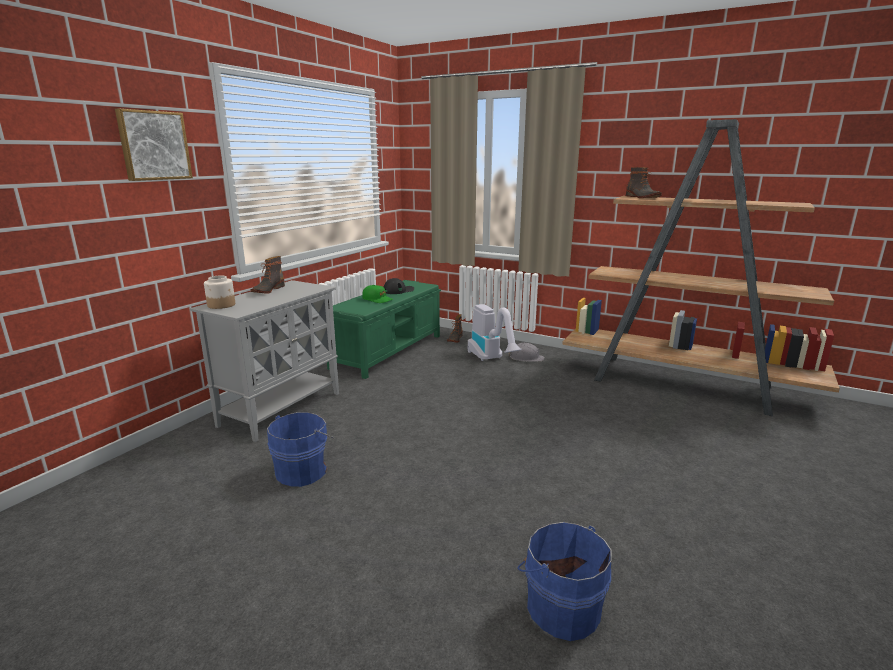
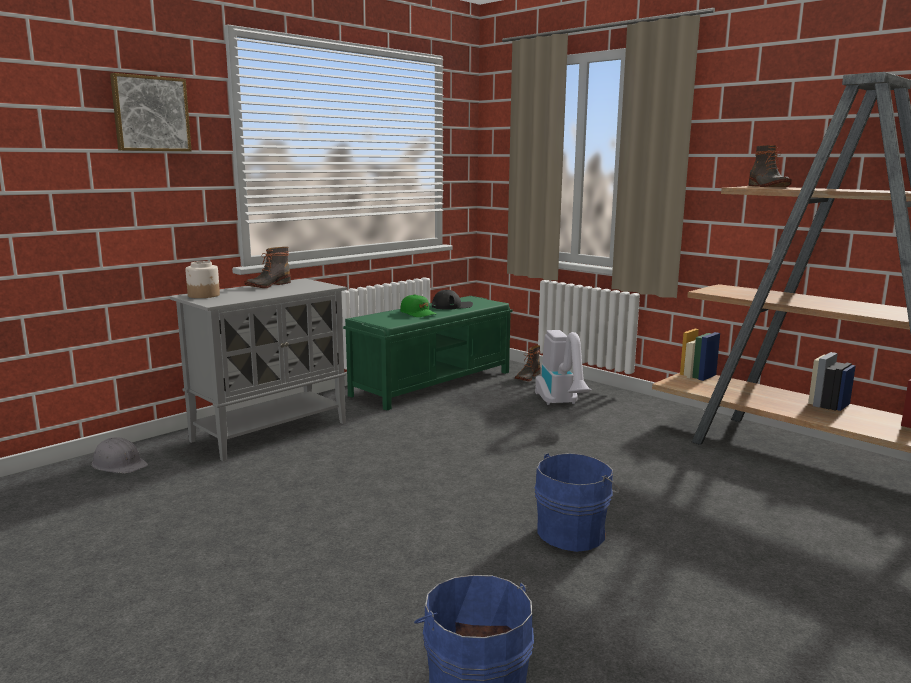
camera: 15 degrees right, 5 degrees down
(303, 470) = (257, 496): blue bucket -> blue bucket (574, 532)
(526, 358) = (611, 407): grey hard hat -> grey hard hat (119, 464)

